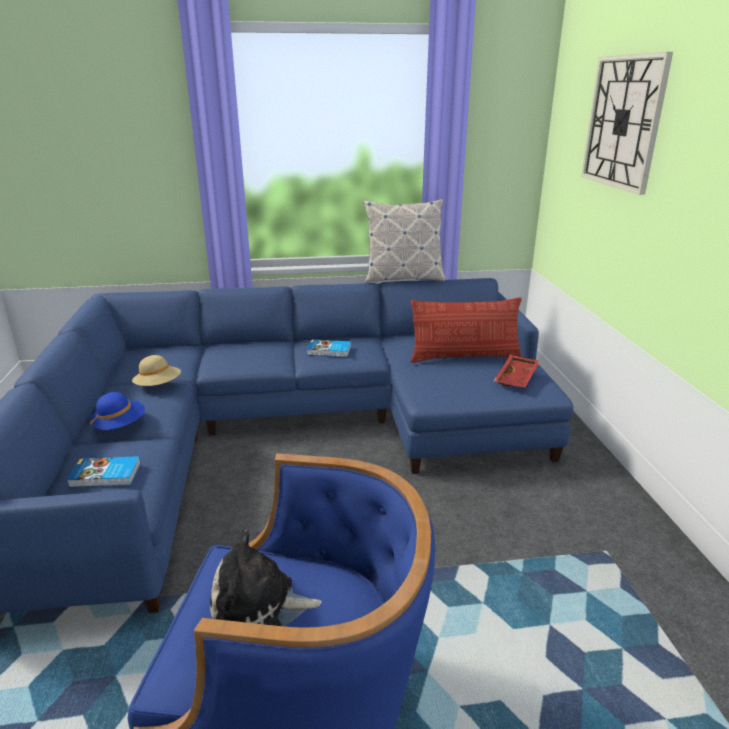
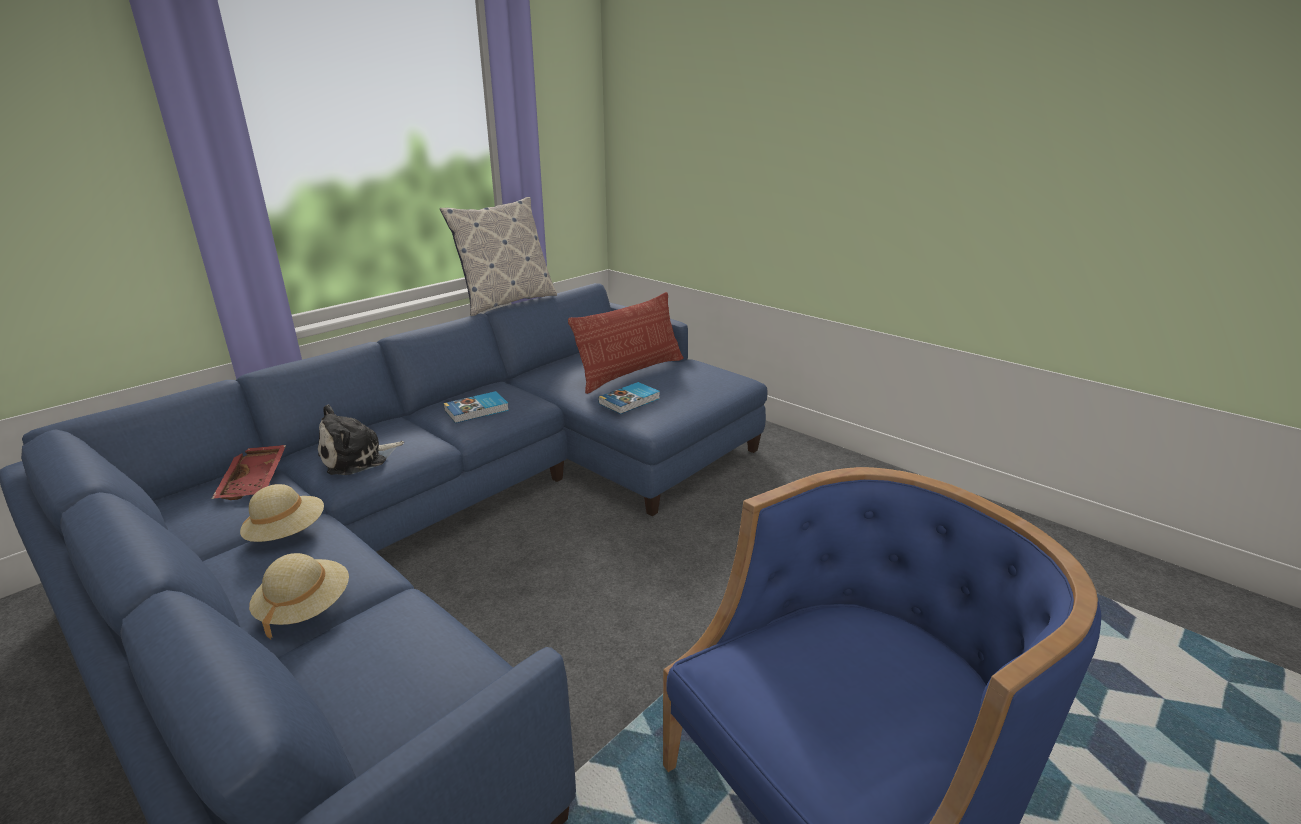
camera: 40 degrees left, 0 degrees up
(106, 475) = (397, 675): book -> book (630, 401)
(120, 426) = (305, 608): blue hat -> beige hat
(259, 606) = (824, 685): plush toy -> plush toy (358, 458)
(517, 378) = (703, 376): red tray -> red tray (256, 480)
(623, 122) = (731, 91): wall clock -> none

